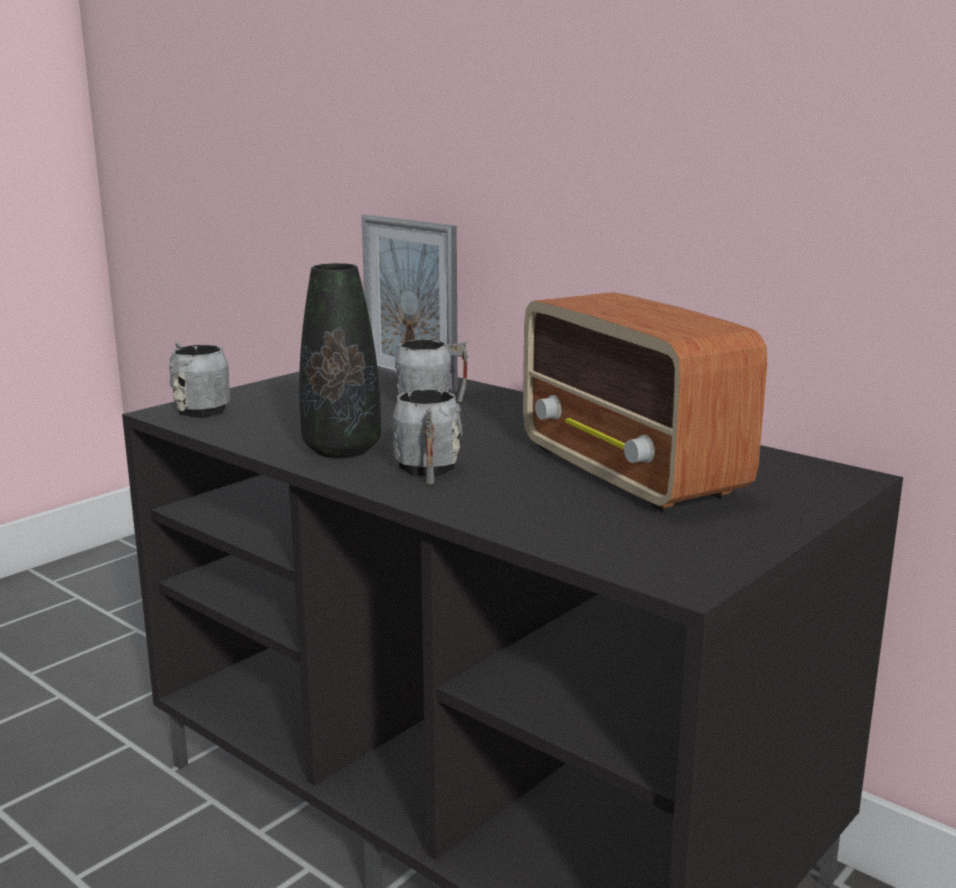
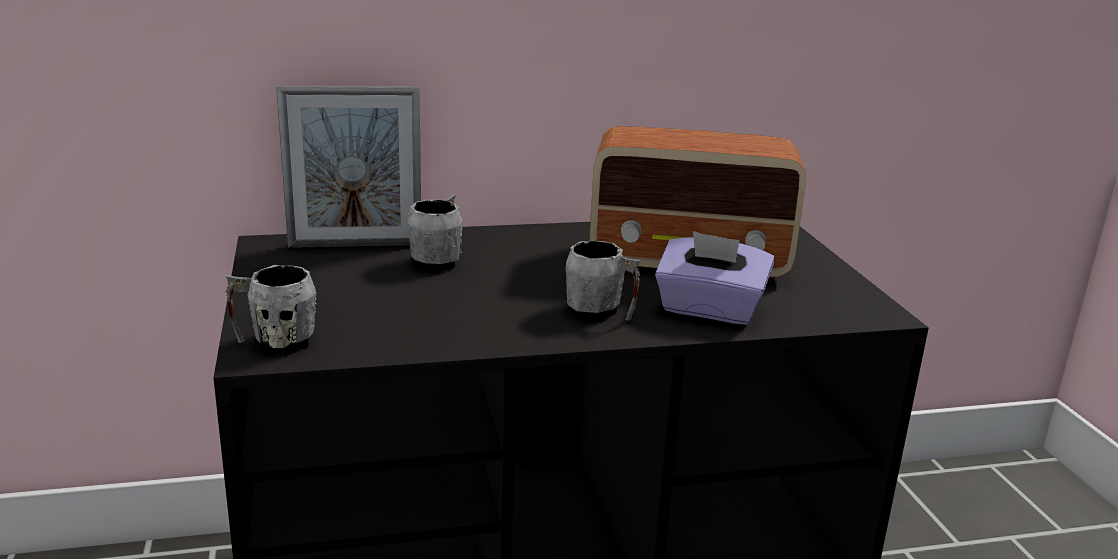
camera: 55 degrees left, 5 degrees up
(342, 450) = (503, 322): black vase -> none
(519, 505) = (710, 310): none -> purple tissue box

